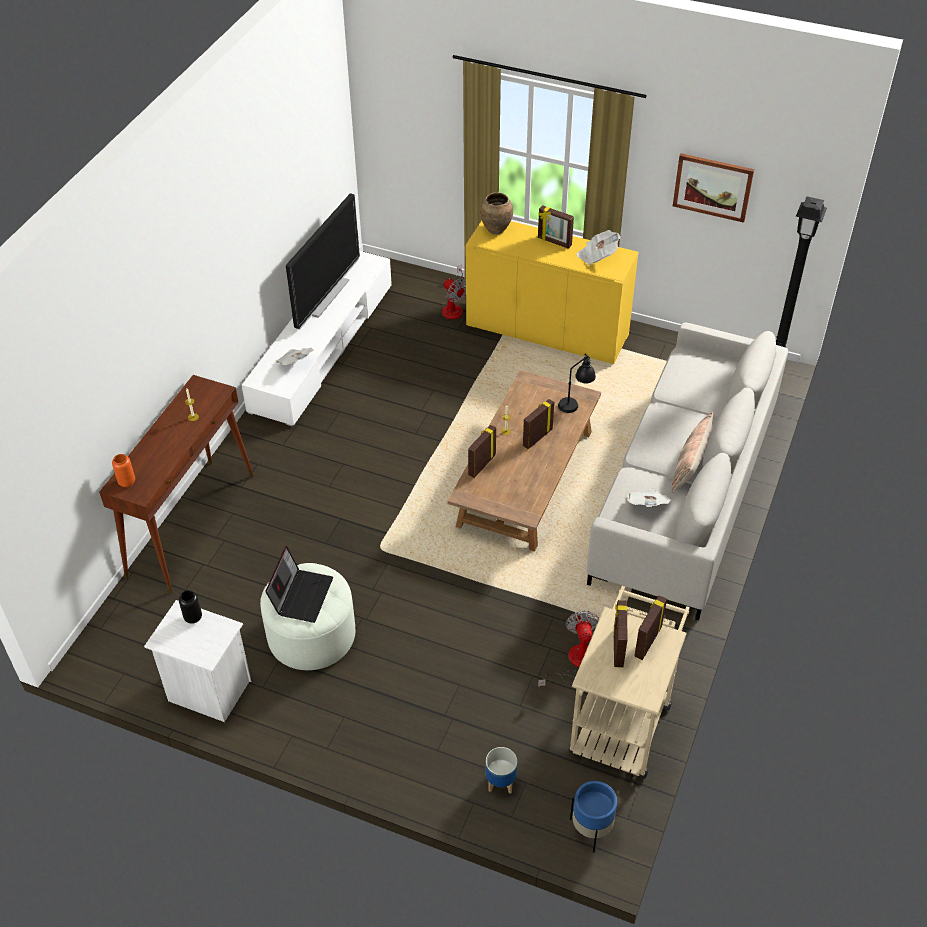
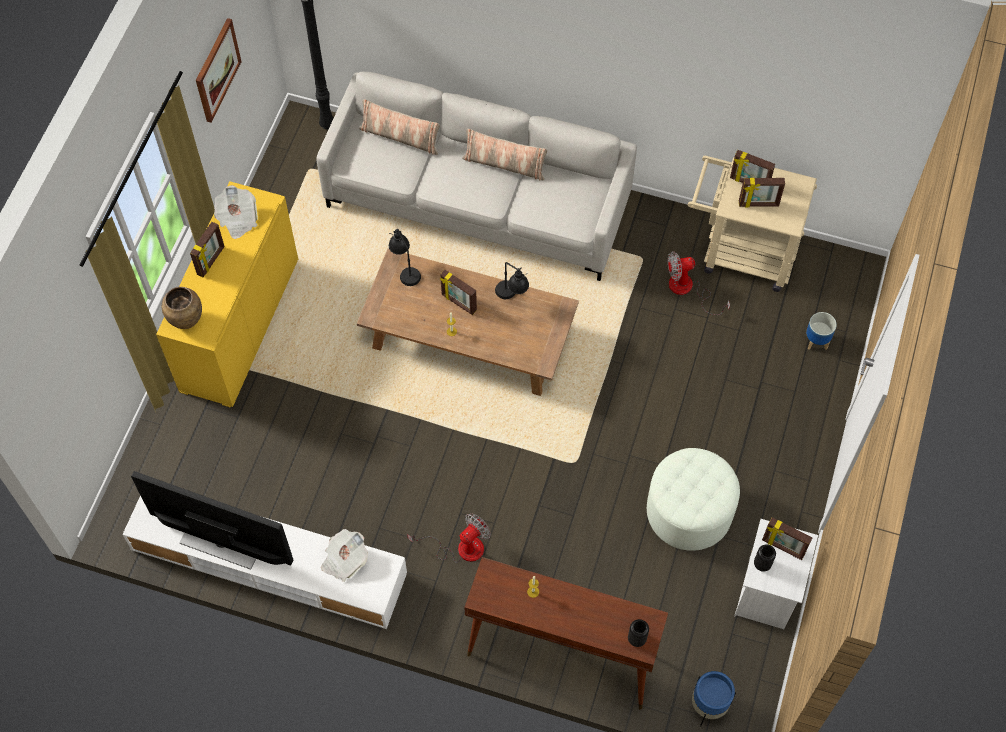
camera: 95 degrees left, 15 degrees up
(127, 482) = (637, 639): orange vase -> black vase
(301, 595) = (697, 488): laptop -> none
(454, 307) = (197, 424): fan -> fan (460, 548)
(481, 465) = (501, 351): picture frame -> picture frame (783, 547)
(543, 476) = (512, 296): none -> black table lamp
(591, 829) = (845, 275): blue planter -> blue planter (708, 706)
(647, 505) = (561, 199): newspaper -> none
(720, 389) = (400, 137): none -> pillow

